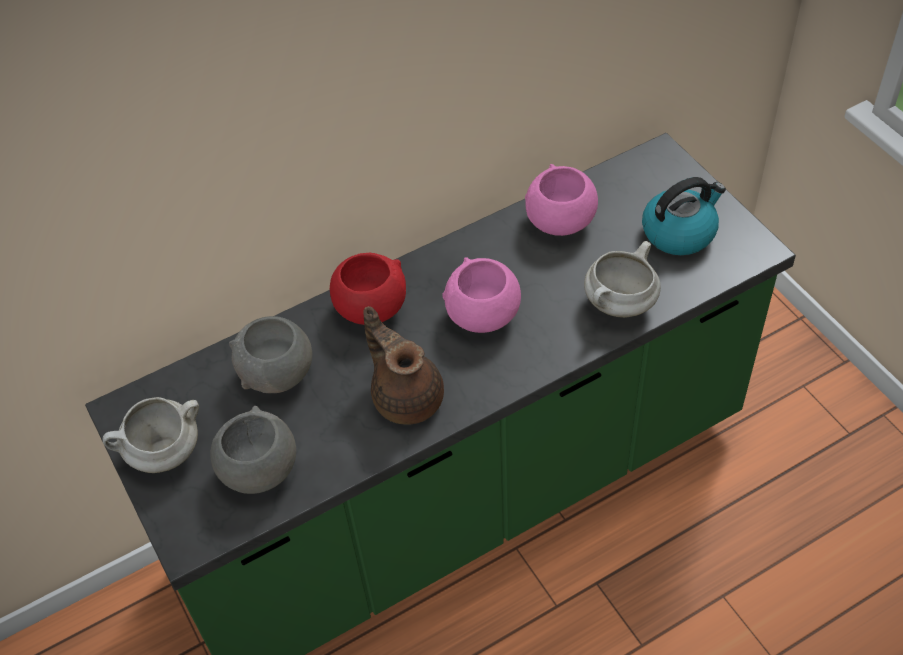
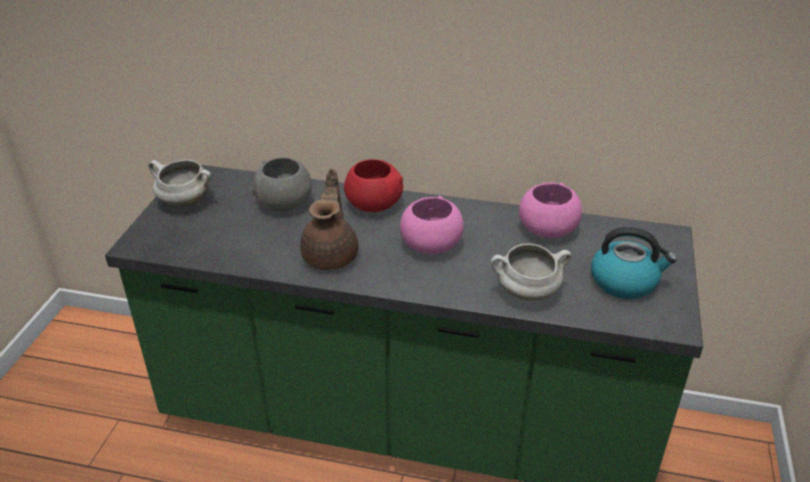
camera: 40 degrees right, 15 degrees down
(259, 470) = (212, 237): grey bowl -> none

